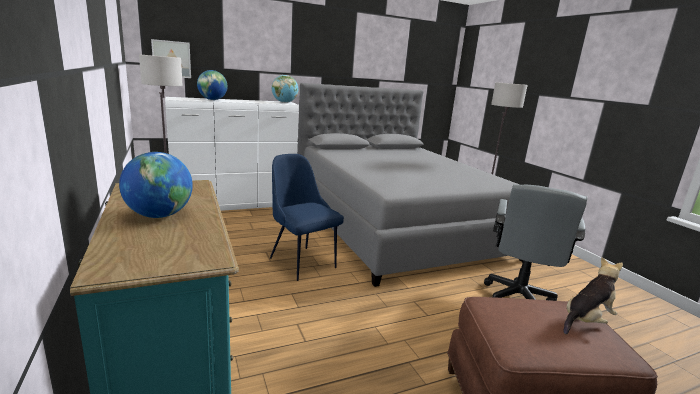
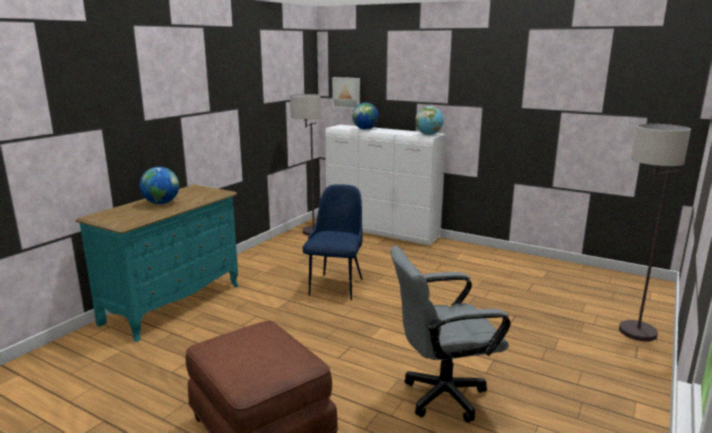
camera: 55 degrees right, 0 degrees up
(395, 225) = (488, 294): grey bed -> none
(586, 320) = (280, 365): plush toy -> none

